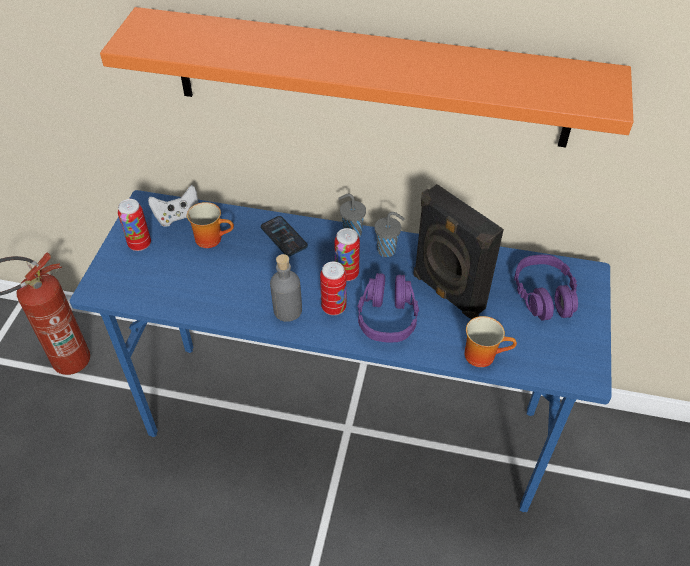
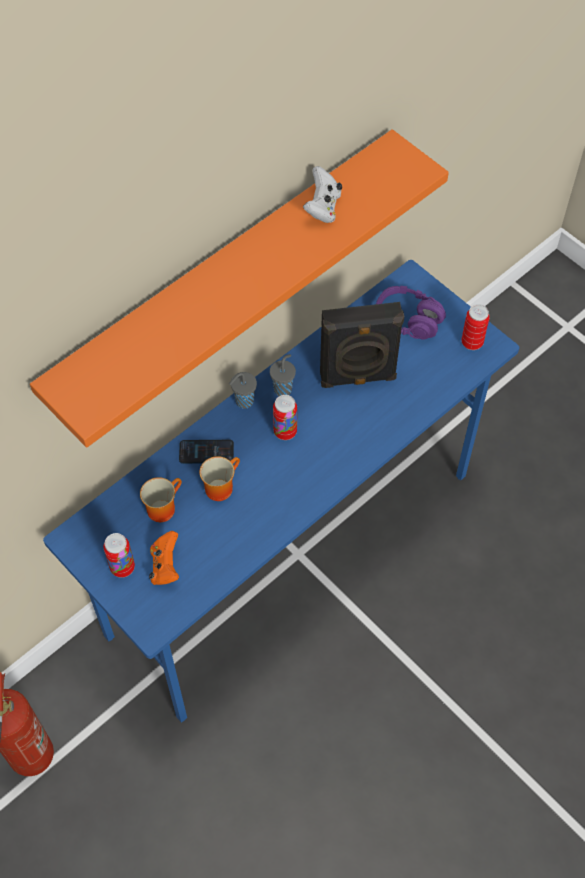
camera: 55 degrees left, 10 degrees up
(158, 268) = (165, 566): none -> orange game controller
(178, 216) = (111, 520): white game controller -> white game controller (323, 207)
(287, 310) = (290, 495): grey bottle -> none
(333, 307) = (312, 461): can -> can (472, 342)
(387, 317) = (350, 431): purple headphones -> none
(483, 354) = (430, 393): mug -> mug (220, 485)

